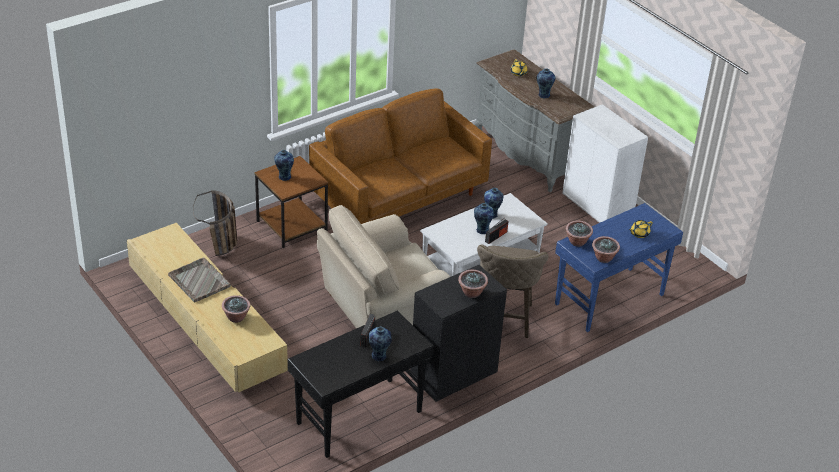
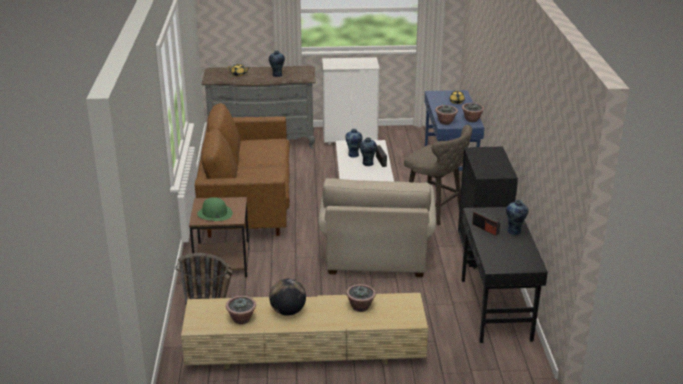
camera: 55 degrees left, 10 degrees down
(199, 280) = (288, 312): grey tray -> globe
(284, 177) = (214, 213): vase -> green hat
(472, 293) = (496, 159): potted plant -> potted plant (242, 319)

